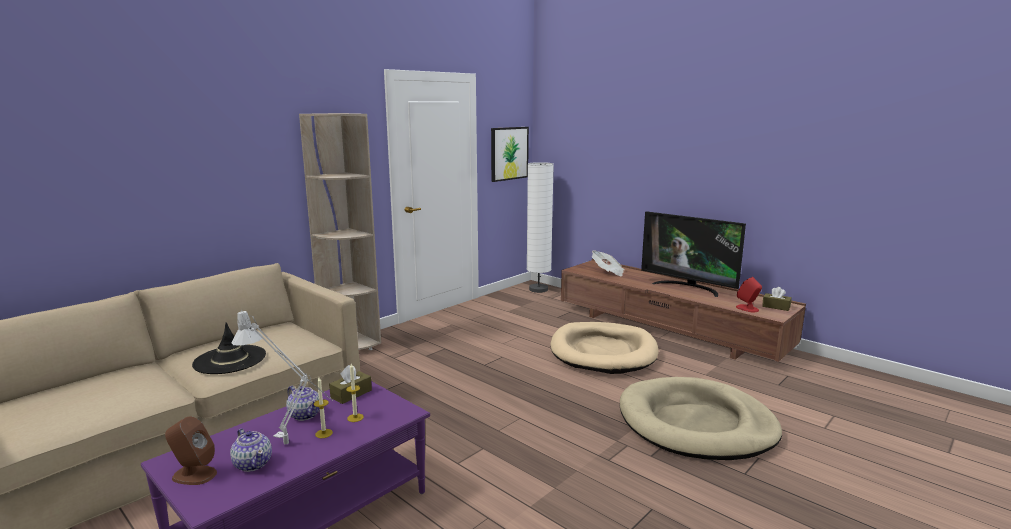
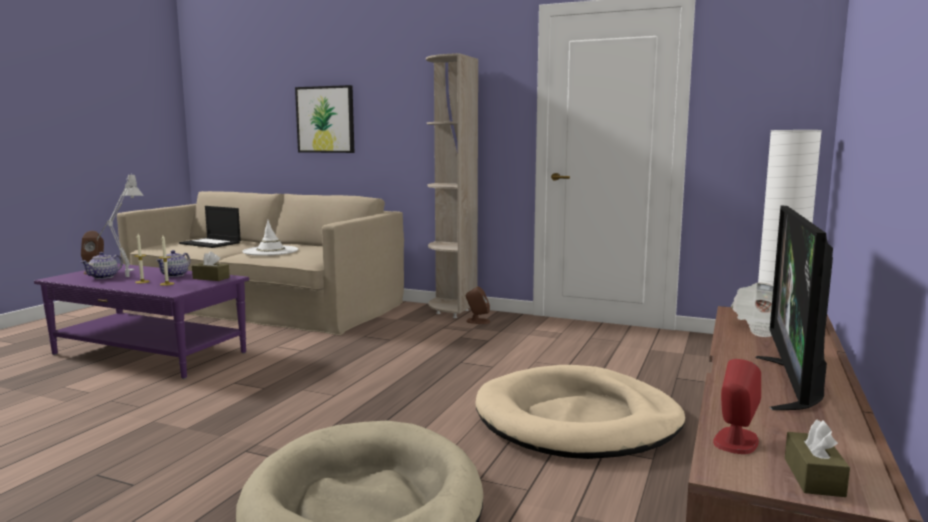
camera: 70 degrees right, 5 degrees down
(89, 394) = (211, 243): none -> laptop
(230, 360) = (270, 251): black hat -> white hat
(392, 343) = (477, 321): none -> brown speaker
(509, 153) = (766, 115): picture -> picture (325, 119)

